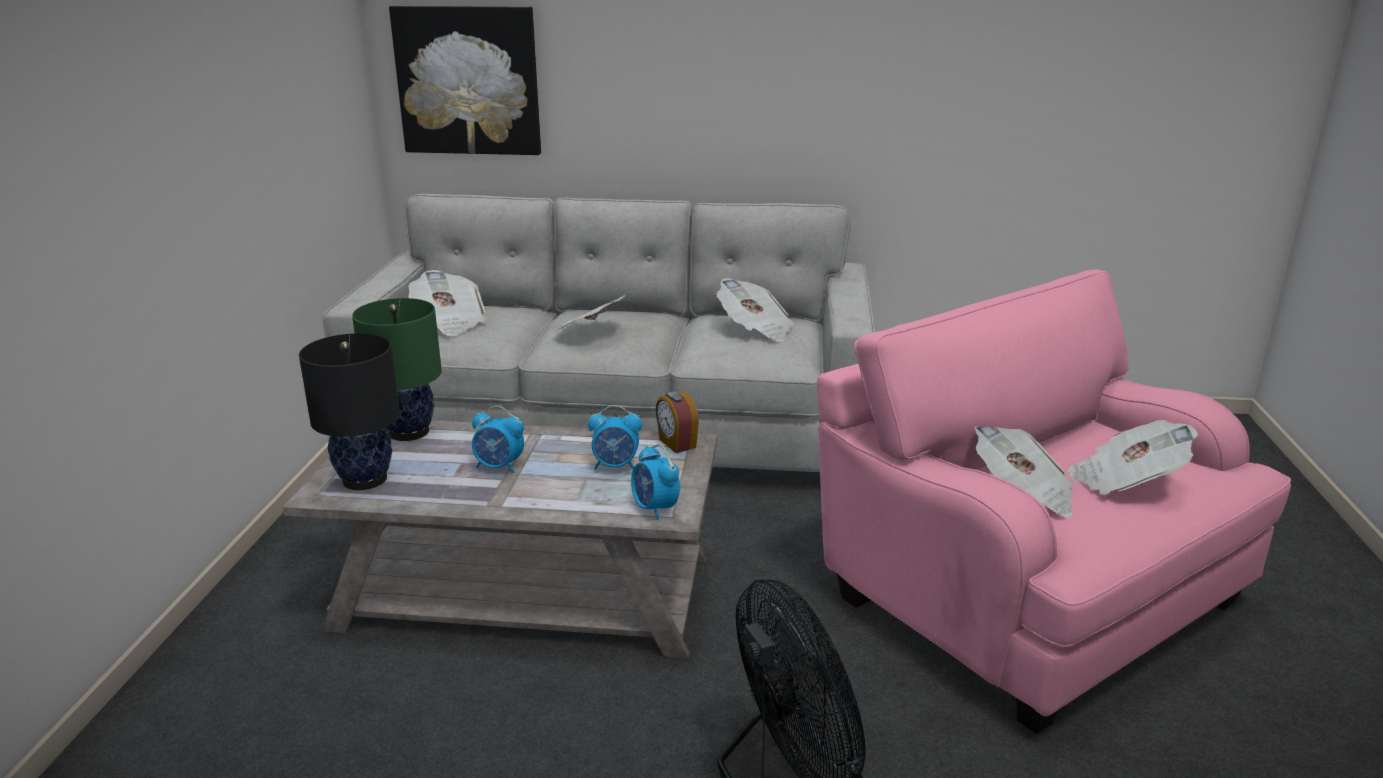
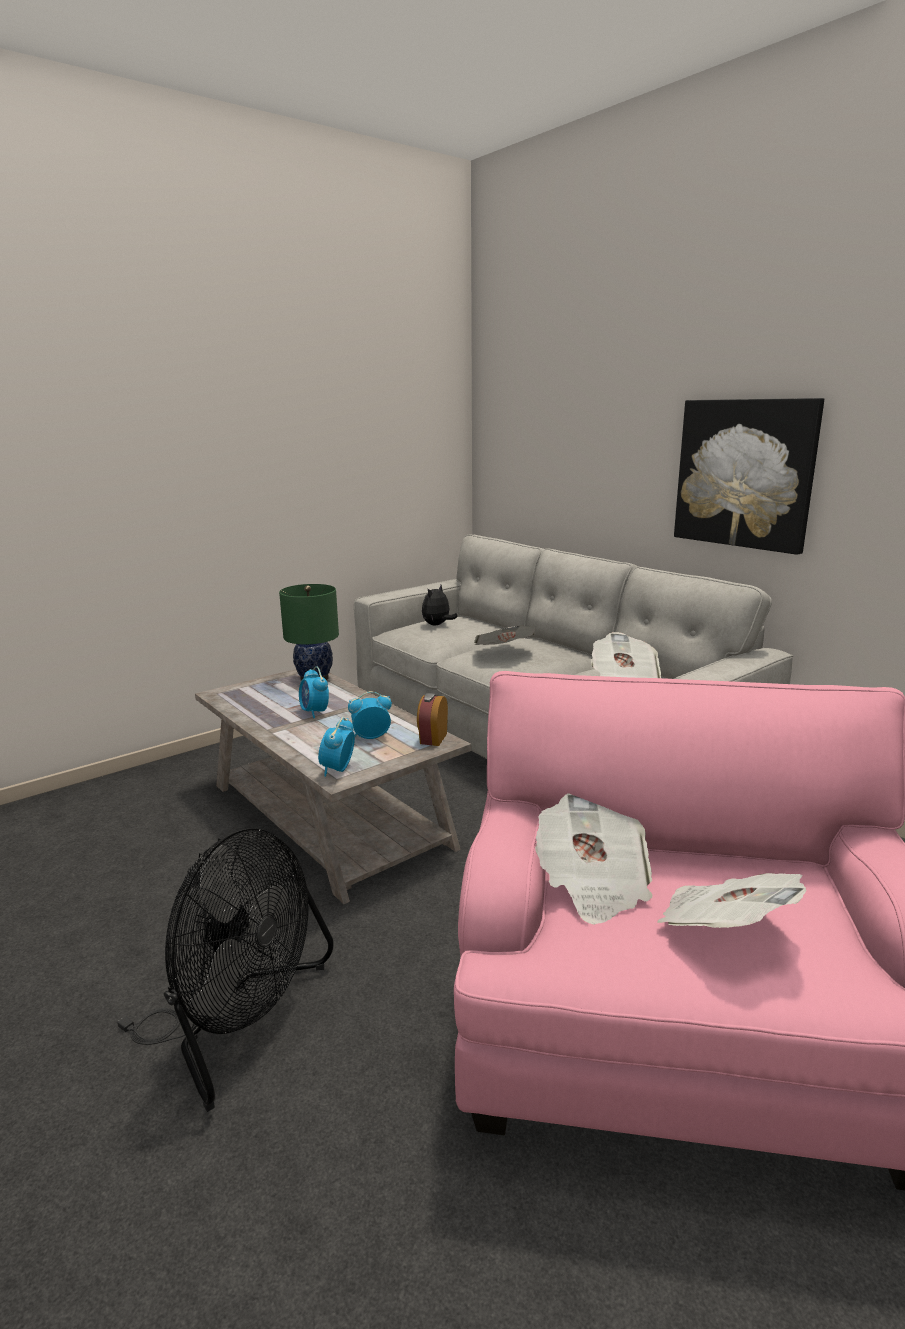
camera: 45 degrees right, 5 degrees down
(365, 479) = (248, 694): black table lamp -> none
(449, 323) = (437, 625): newspaper -> plush toy
(468, 81) = (520, 455): picture -> picture (744, 473)
(616, 466) = (371, 737): alarm clock -> alarm clock turned 120 degrees clockwise

